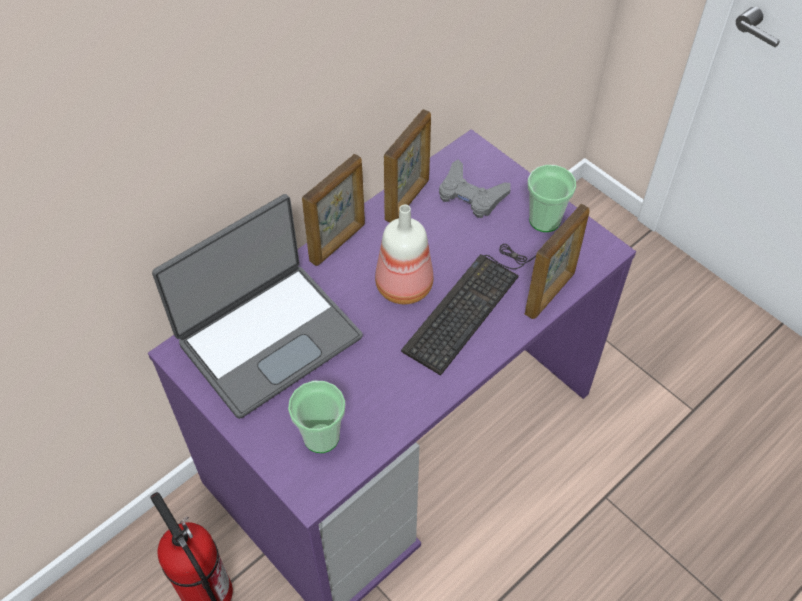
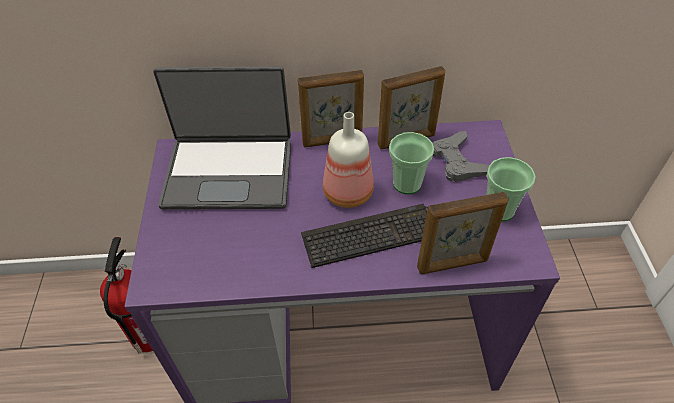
camera: 40 degrees right, 5 degrees down
(321, 436) = (194, 254): cup -> cup (407, 183)

